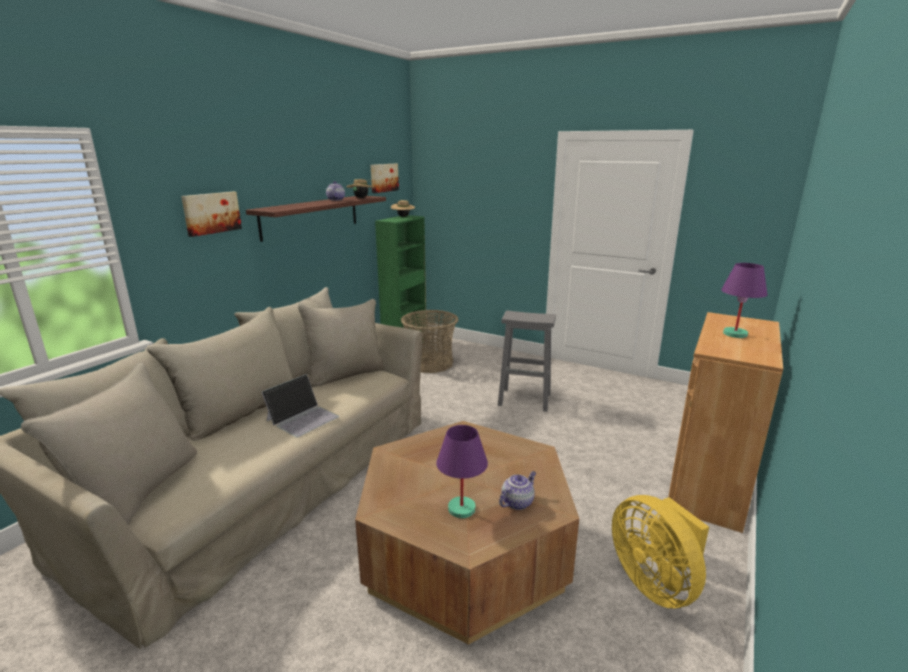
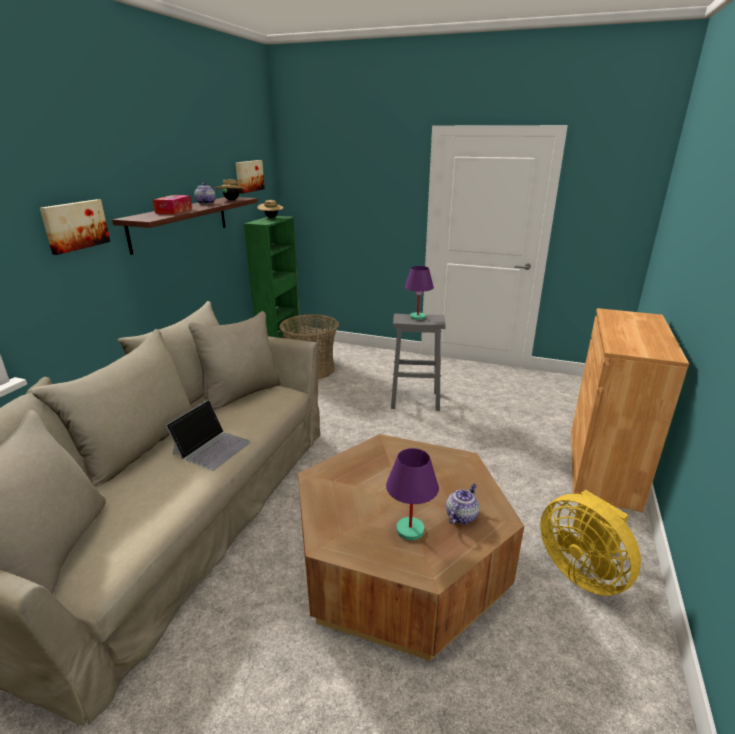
camera: 10 degrees left, 5 degrees up
(303, 204) = (174, 211): none -> tissue box
(735, 334) = (632, 330): purple table lamp -> purple table lamp (418, 317)

